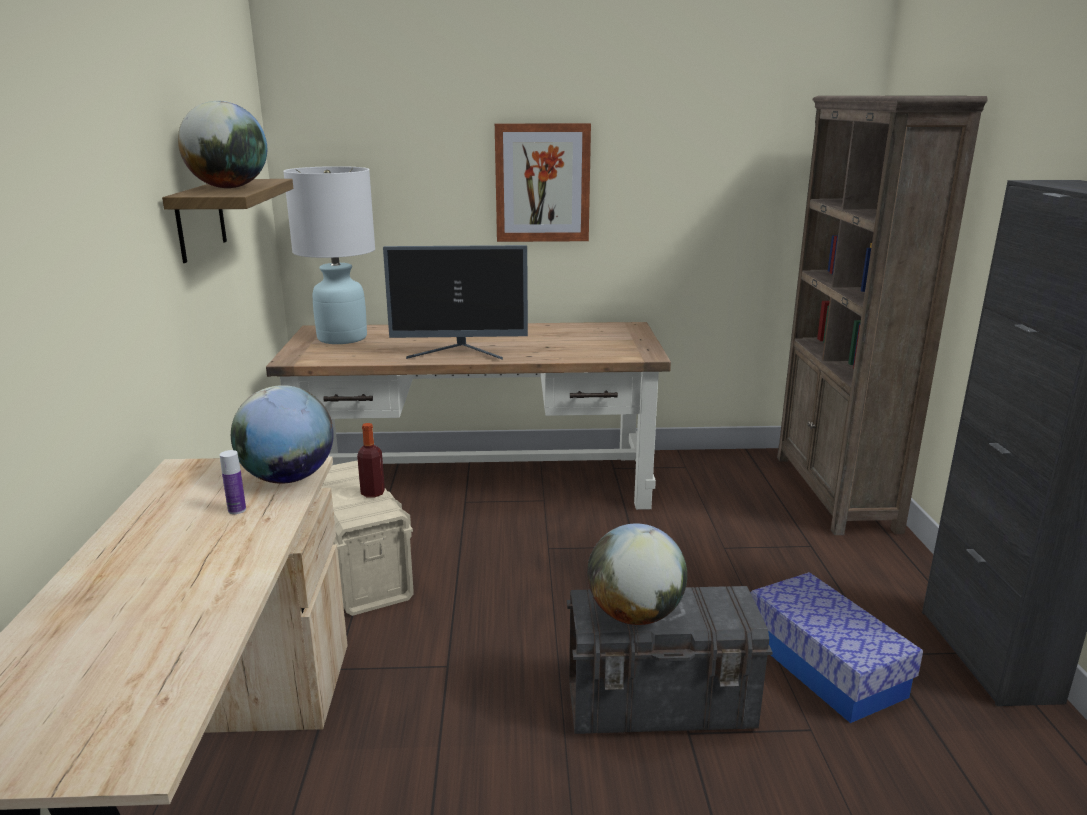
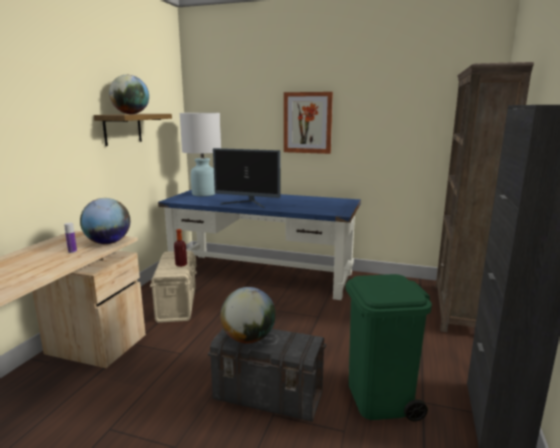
camera: 20 degrees right, 5 degrees down
(479, 482) = (262, 274): brown desk -> blue desk
(825, 666) = (380, 399): storage box -> green trash can

